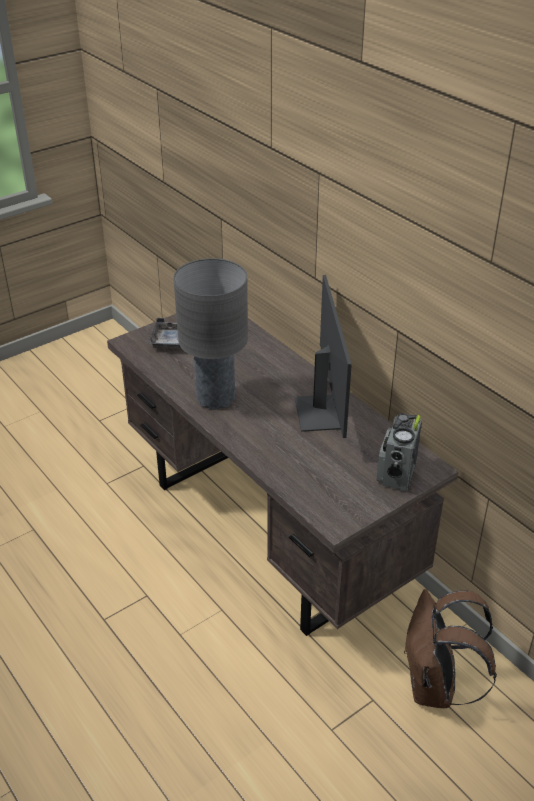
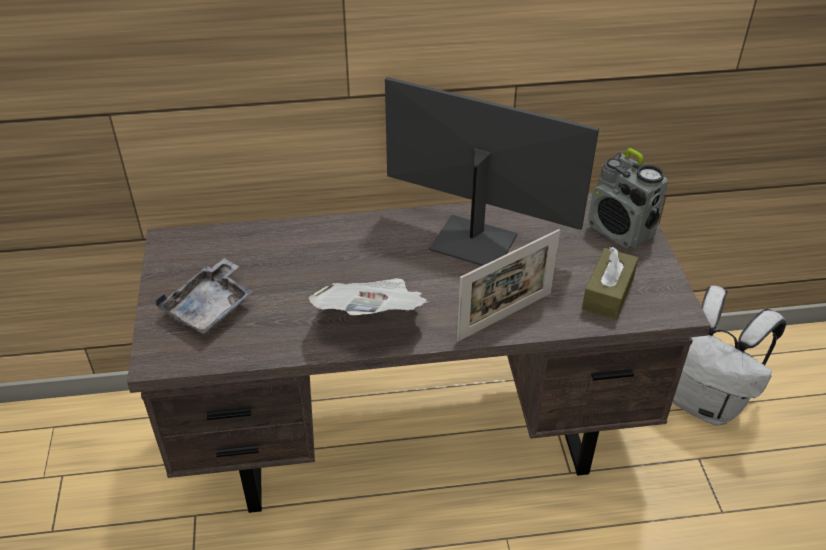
camera: 60 degrees left, 5 degrees up
(216, 398) = (372, 318): grey table lamp -> newspaper
(261, 448) = (505, 316): none -> picture frame
(322, 486) = (608, 293): none -> brown tissue box
(435, 687) = (704, 402): brown backpack -> white backpack

